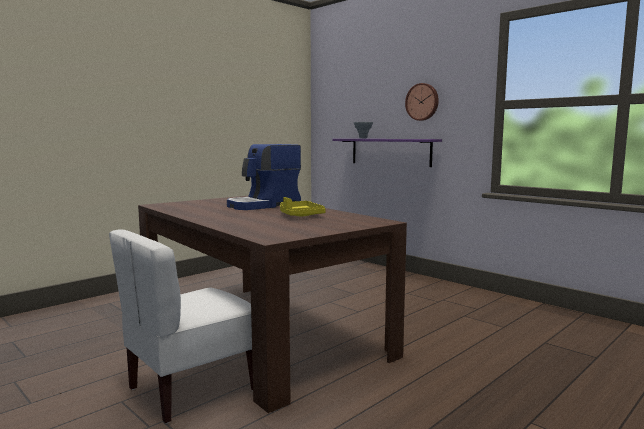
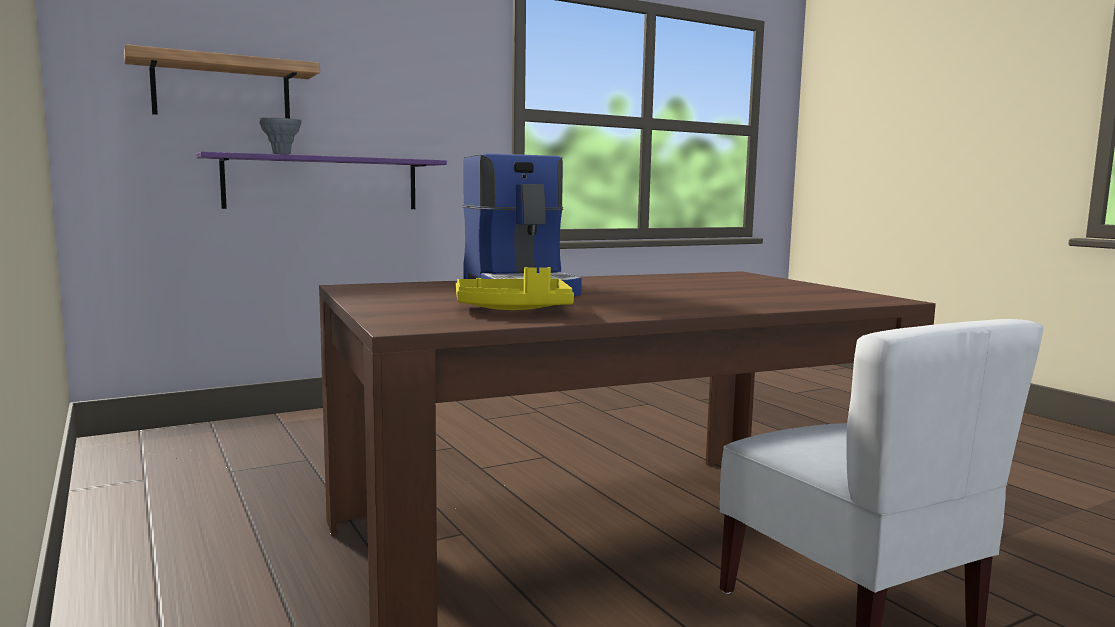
camera: 75 degrees left, 0 degrees up
(299, 215) = (667, 285): yellow tray -> yellow tray (513, 309)
(356, 110) = (222, 90): none -> shelf
(422, 102) = (390, 94): wall clock -> none

